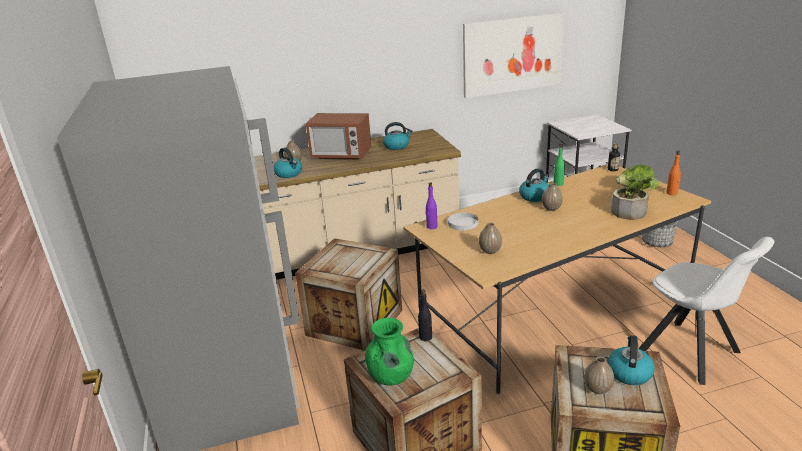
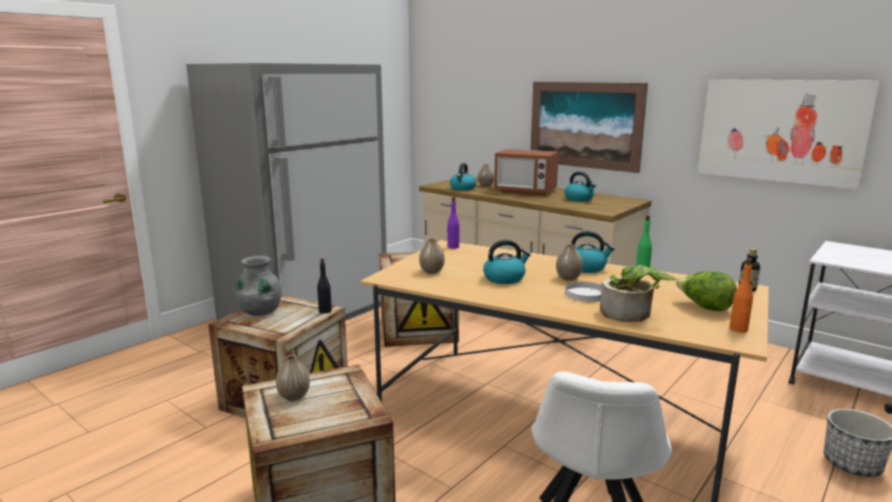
camera: 55 degrees right, 10 degrees down
(341, 155) = (525, 191): microwave -> microwave turned 45 degrees counterclockwise
(362, 78) = (584, 125): none -> picture
(391, 376) = (260, 312): green vase -> grey vase
(462, 223) = (476, 254): white plate -> white plate (585, 294)
(629, 372) = (335, 409): kettle -> kettle (504, 278)

